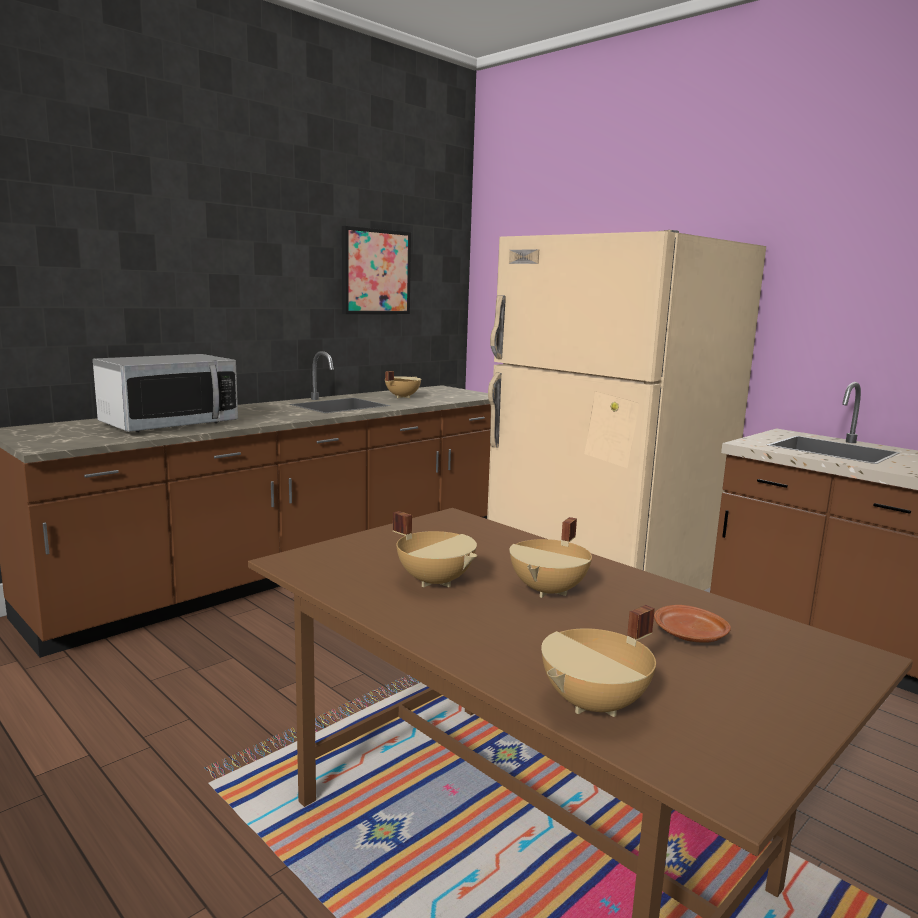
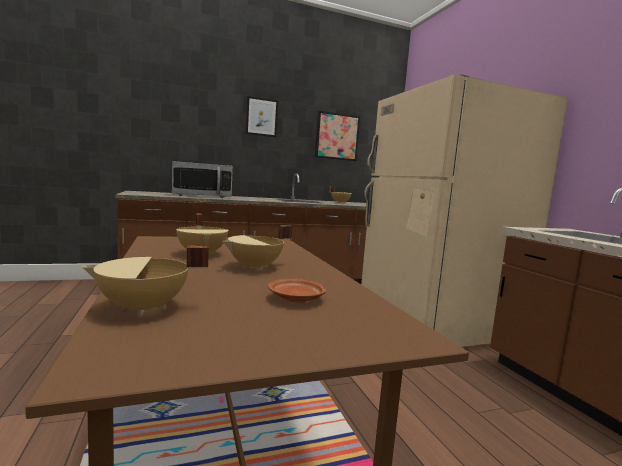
camera: 25 degrees right, 5 degrees down
(244, 244) = (261, 117): none -> picture

